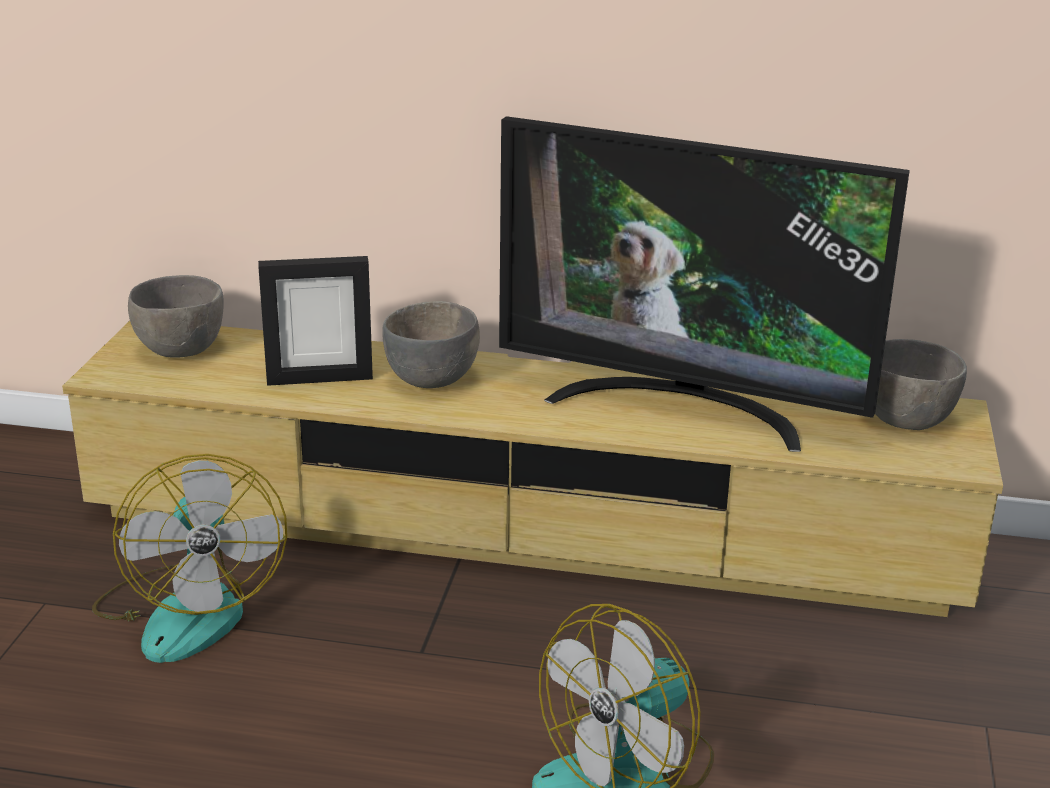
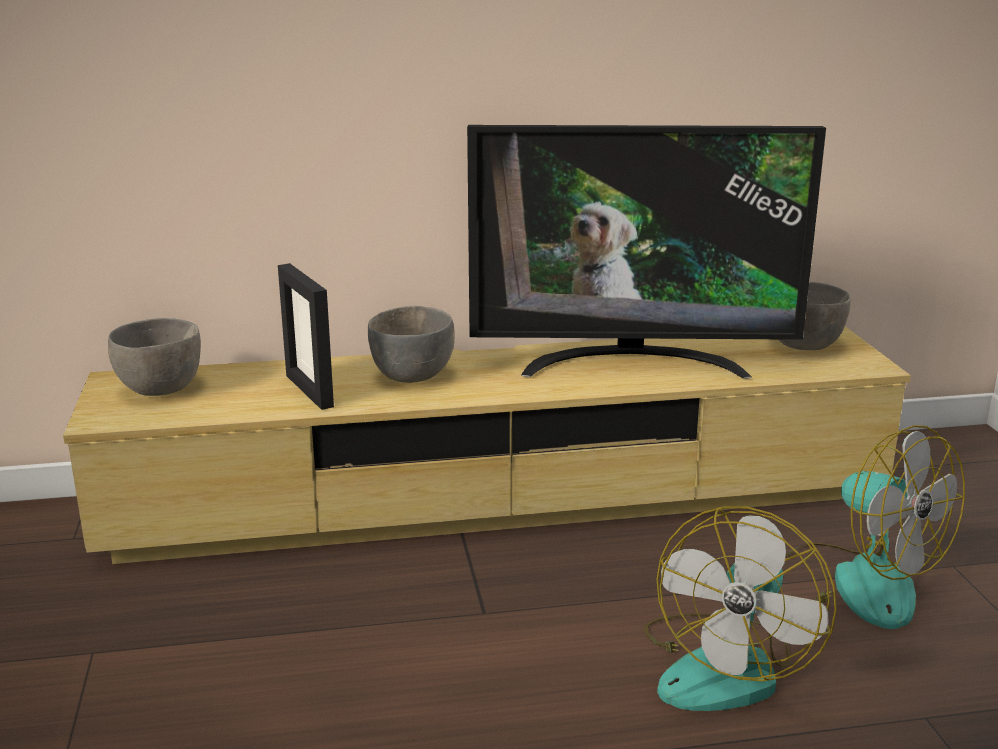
camera: 20 degrees left, 5 degrees down
(189, 610) = (245, 626): fan -> fan (854, 583)
(319, 378) = (311, 390): picture frame -> picture frame turned 90 degrees clockwise

